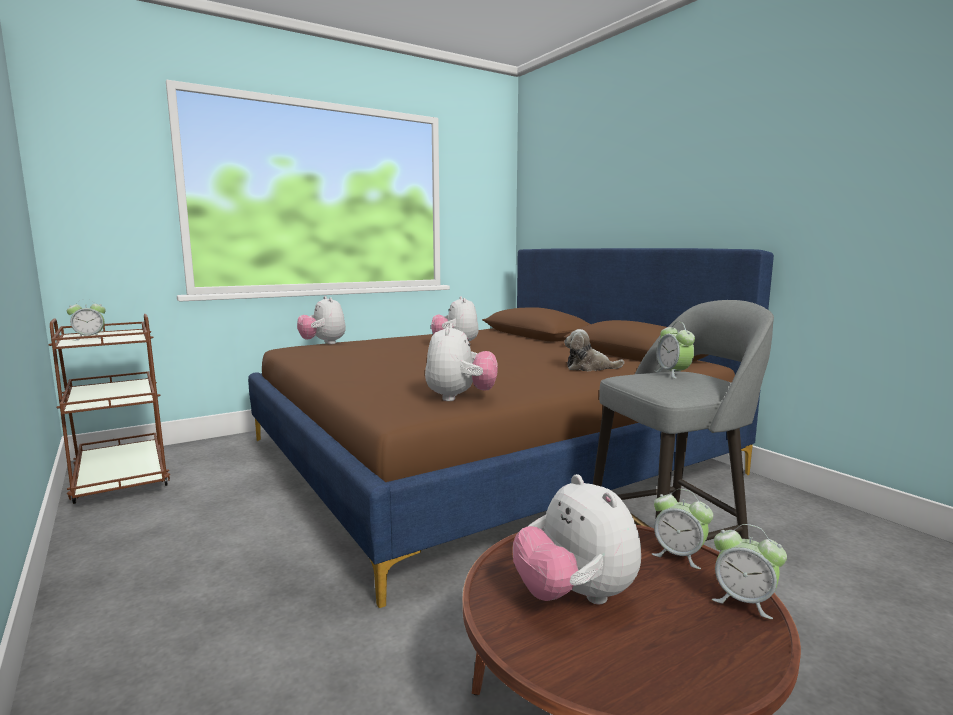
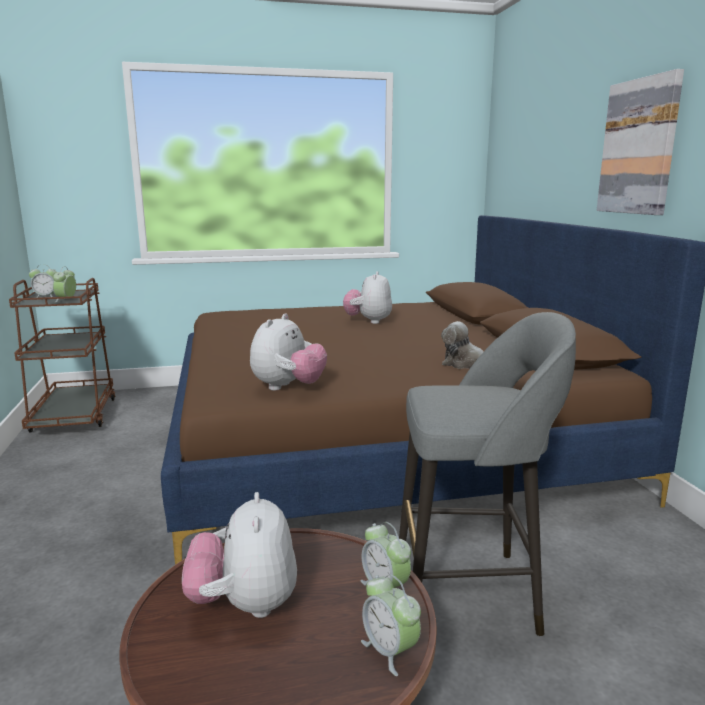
camera: 20 degrees right, 5 degrees up
(323, 343) = (252, 309): plush toy -> none
(673, 374) = (483, 391): alarm clock -> alarm clock (66, 300)
(690, 181) = (639, 147): none -> picture

